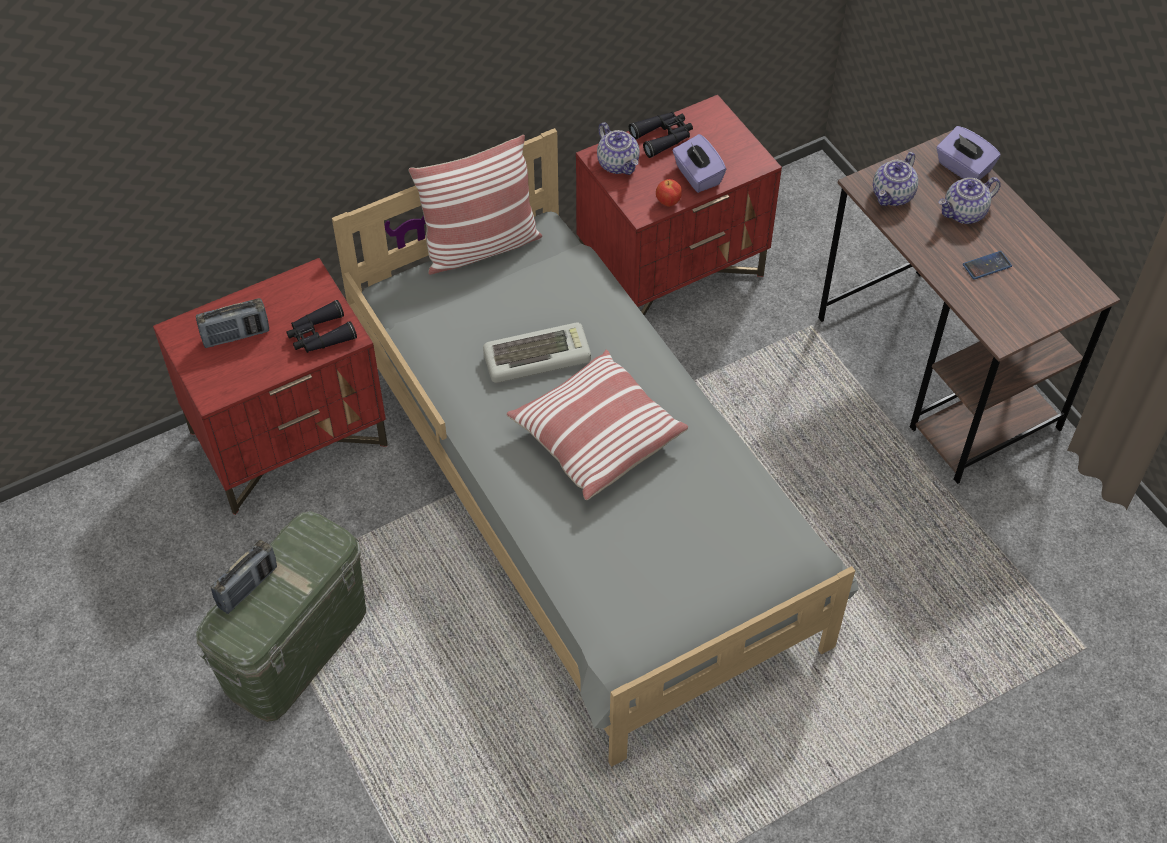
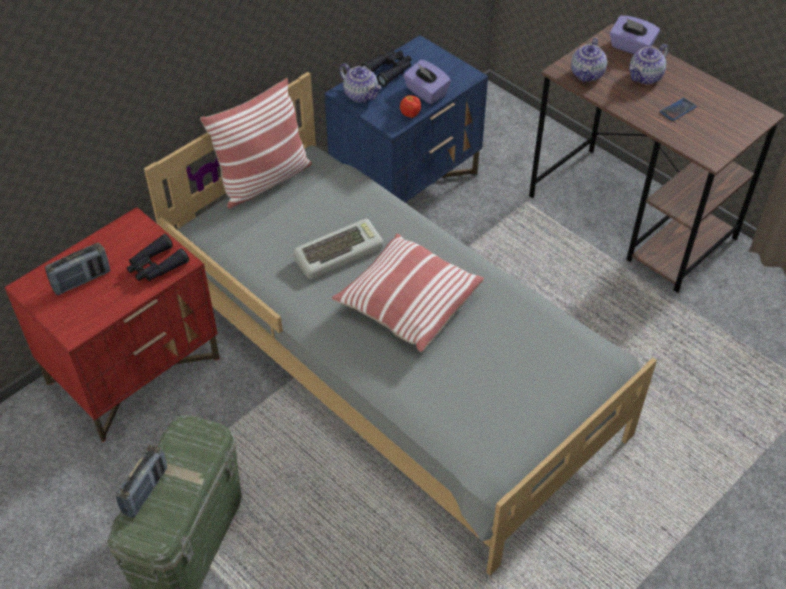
camera: 15 degrees left, 5 degrees down
(672, 269) = (406, 182): red nightstand -> blue nightstand

